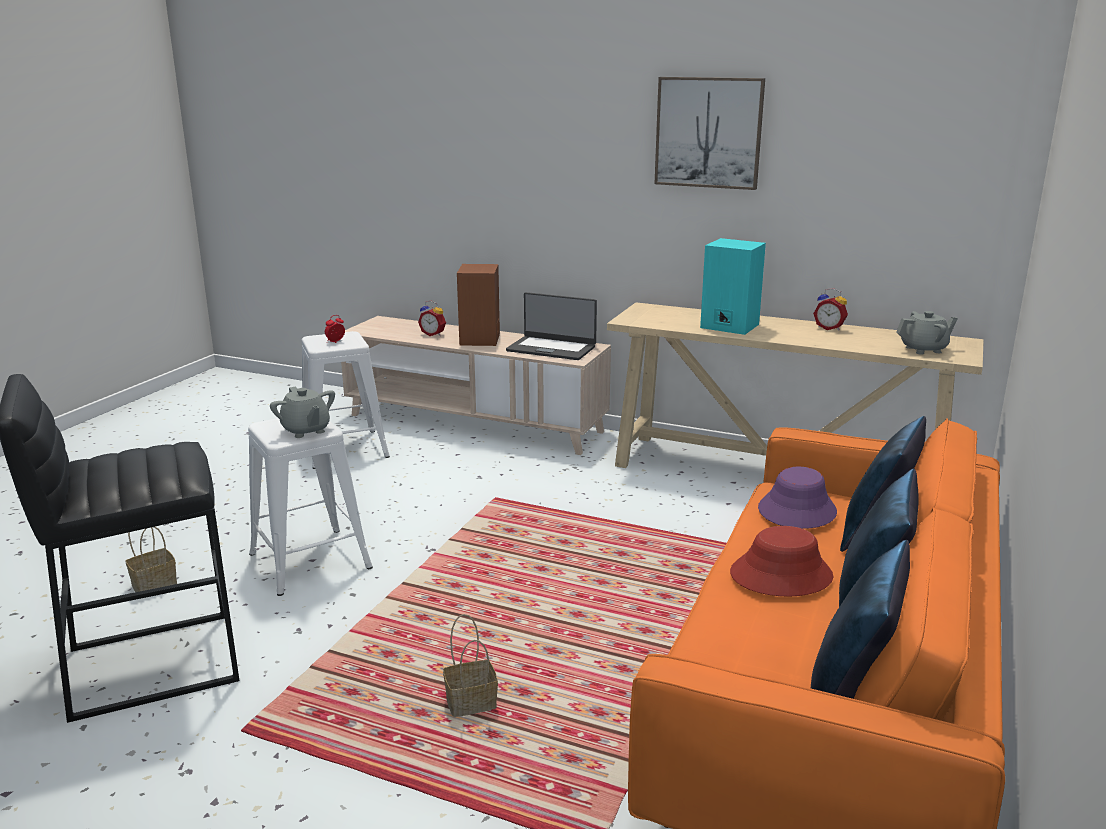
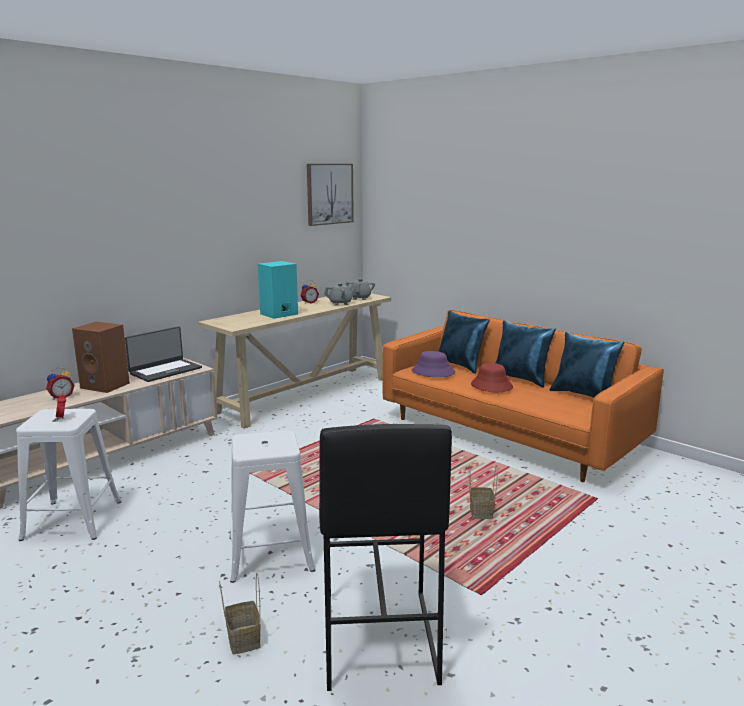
camera: 70 degrees left, 5 degrees down
(306, 430) = (276, 440): grey teapot -> grey teapot (340, 303)
(708, 132) = (225, 200): picture -> picture (329, 194)

